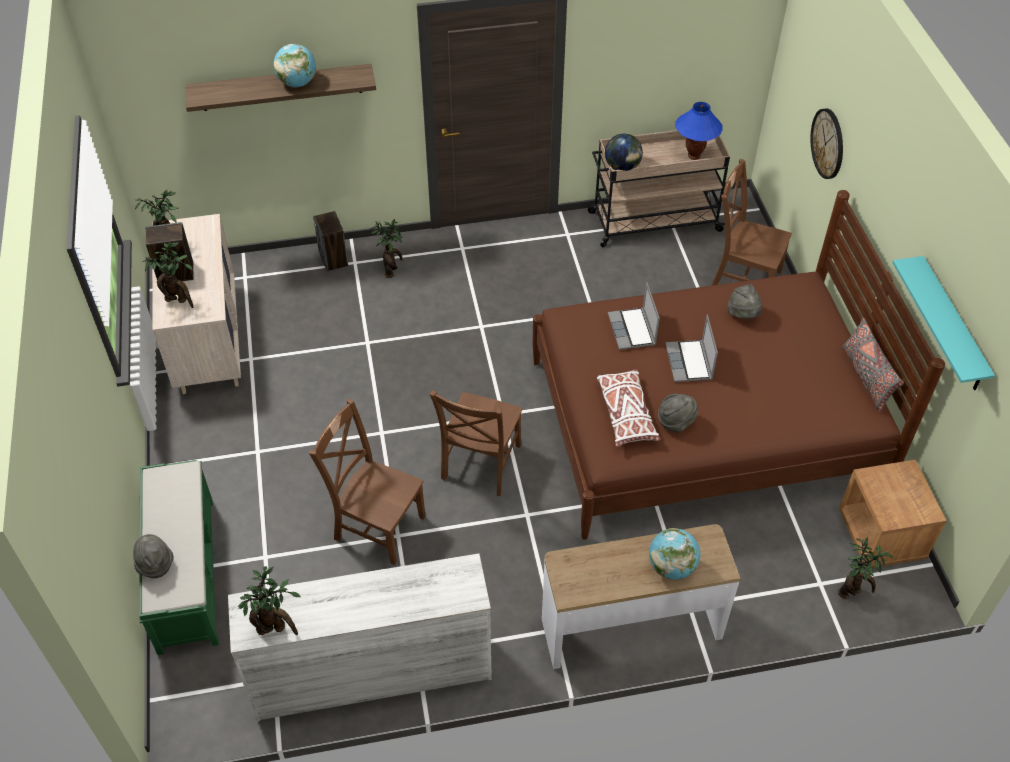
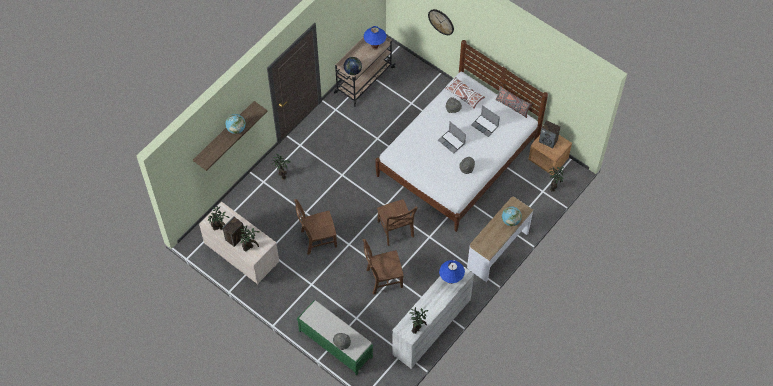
camera: 40 degrees left, 10 degrees up
(333, 259) = (253, 186): speaker -> speaker (548, 141)
(432, 587) = (451, 280): none -> blue table lamp
(626, 413) = (448, 177): white pillow -> white pillow (464, 95)
(632, 330) = (421, 142): laptop -> laptop (485, 126)
(703, 423) = (457, 158): brown bed -> white bed
(742, 279) = (420, 85): brown chair -> brown chair (317, 239)
(952, 326) = (544, 80): turquoise shelf -> none

